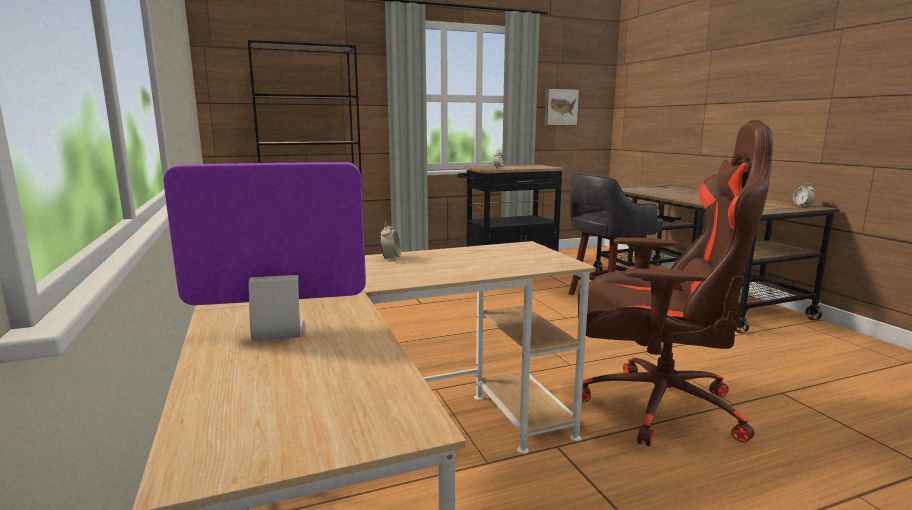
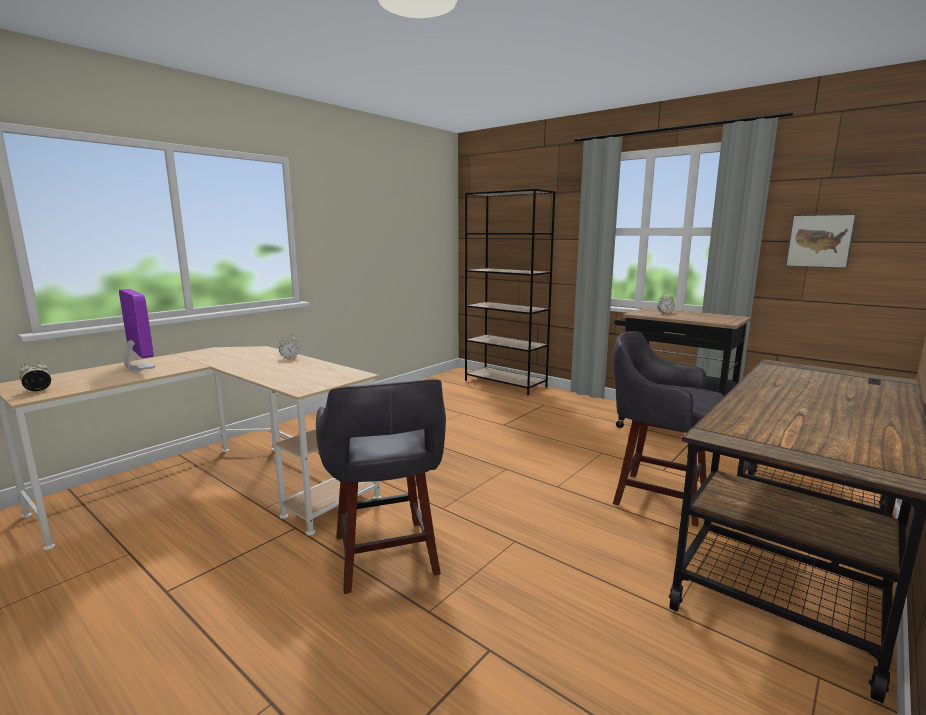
camera: 60 degrees right, 0 degrees up
(647, 406) = (385, 558): brown office chair -> grey stool
(802, 205) = (888, 466): alarm clock -> alarm clock (38, 390)

